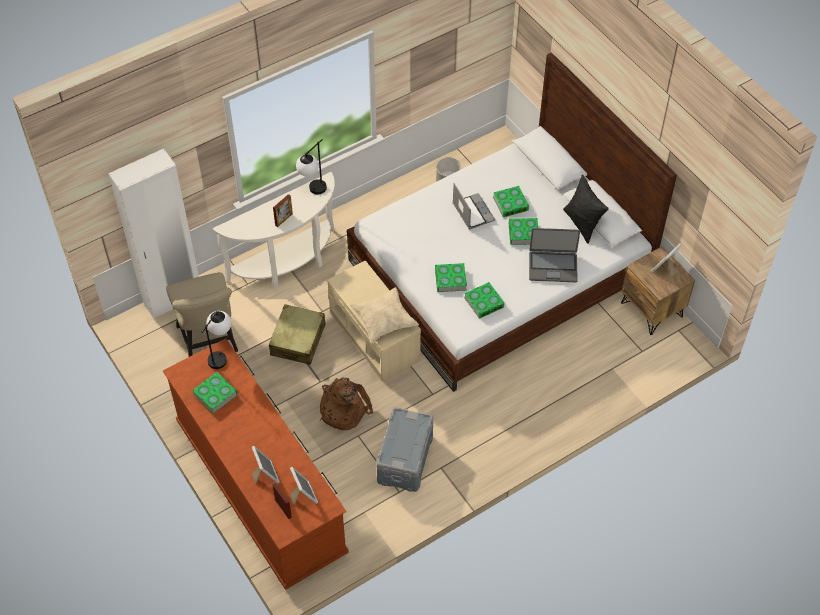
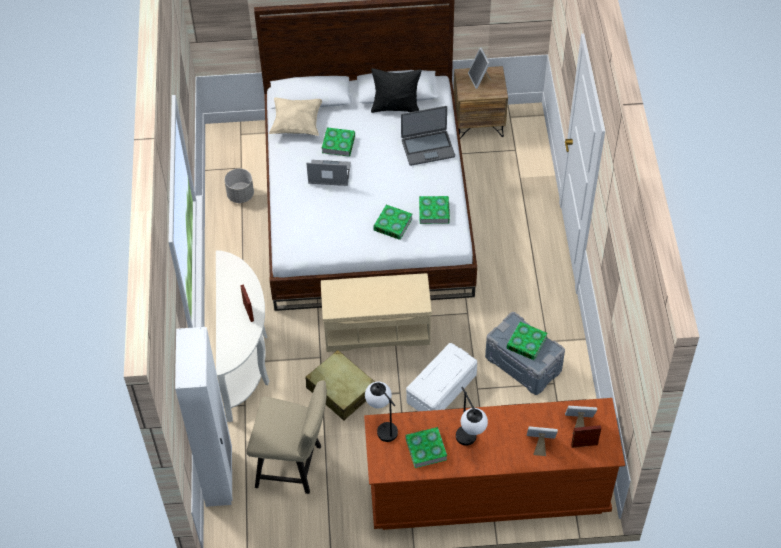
camera: 60 degrees left, 0 degrees up
(313, 192) = (231, 275): table lamp -> table lamp (469, 443)
(342, 409) = (441, 388): brown backpack -> white storage box
(384, 322) = (401, 296): beige pillow -> beige pillow (296, 124)
(523, 233) = (378, 151): book -> book (526, 343)
(553, 266) = (427, 148): laptop -> laptop turned 45 degrees clockwise

